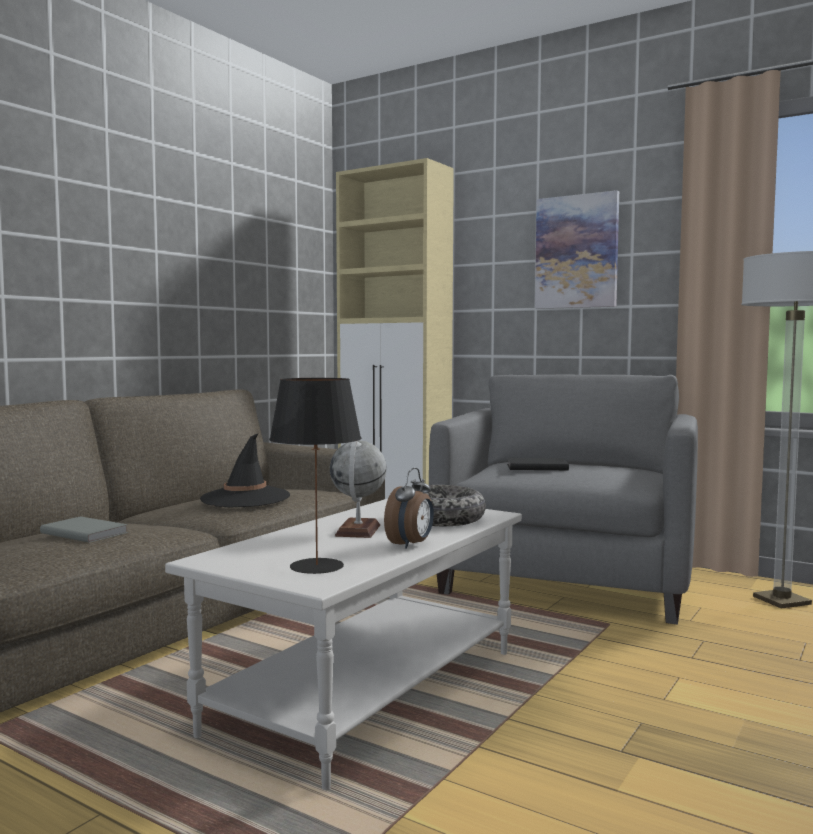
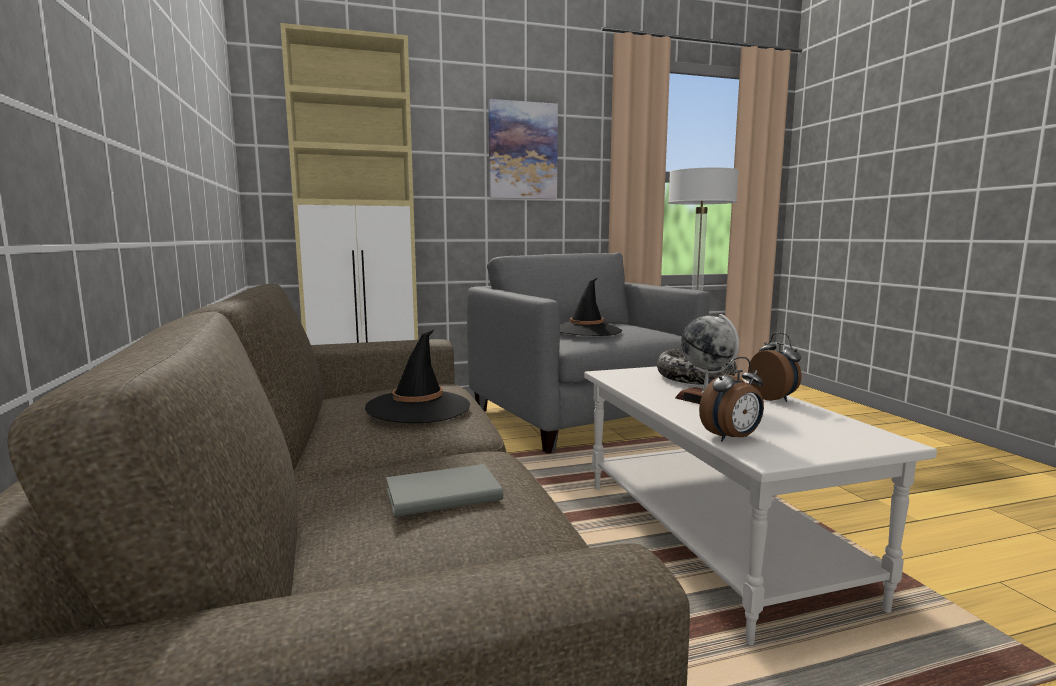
camera: 50 degrees left, 5 degrees up
(243, 548) = (732, 438): none -> alarm clock
(316, 566) = (826, 431): black table lamp -> none
(536, 467) = (586, 330): black book -> black hat

